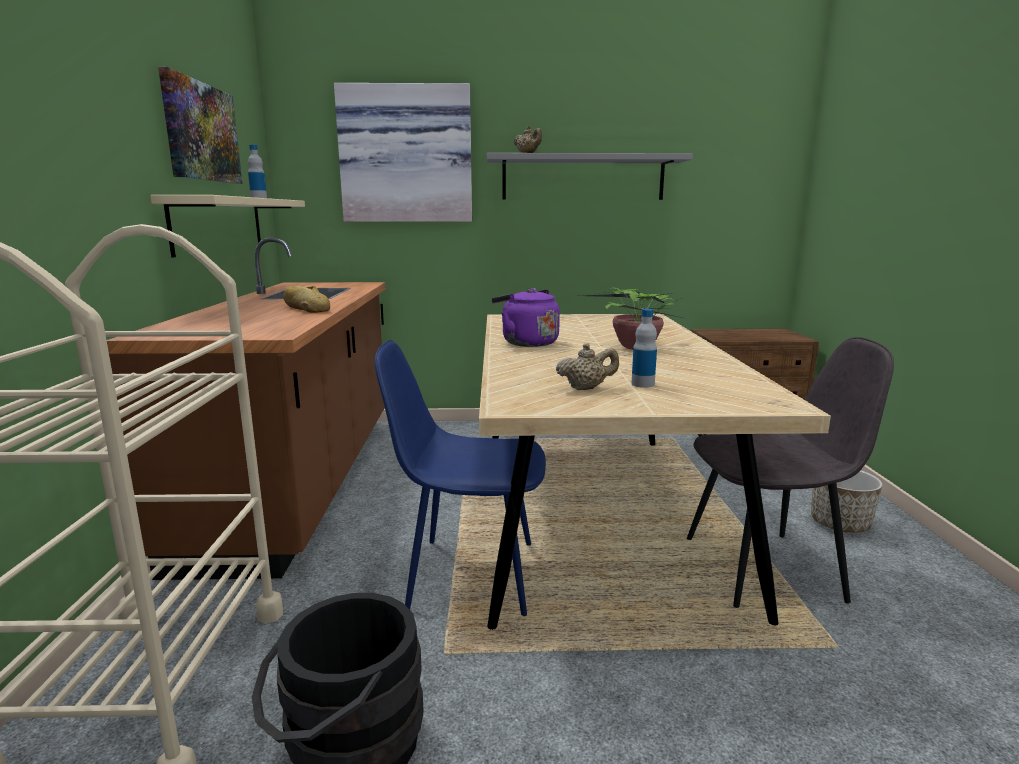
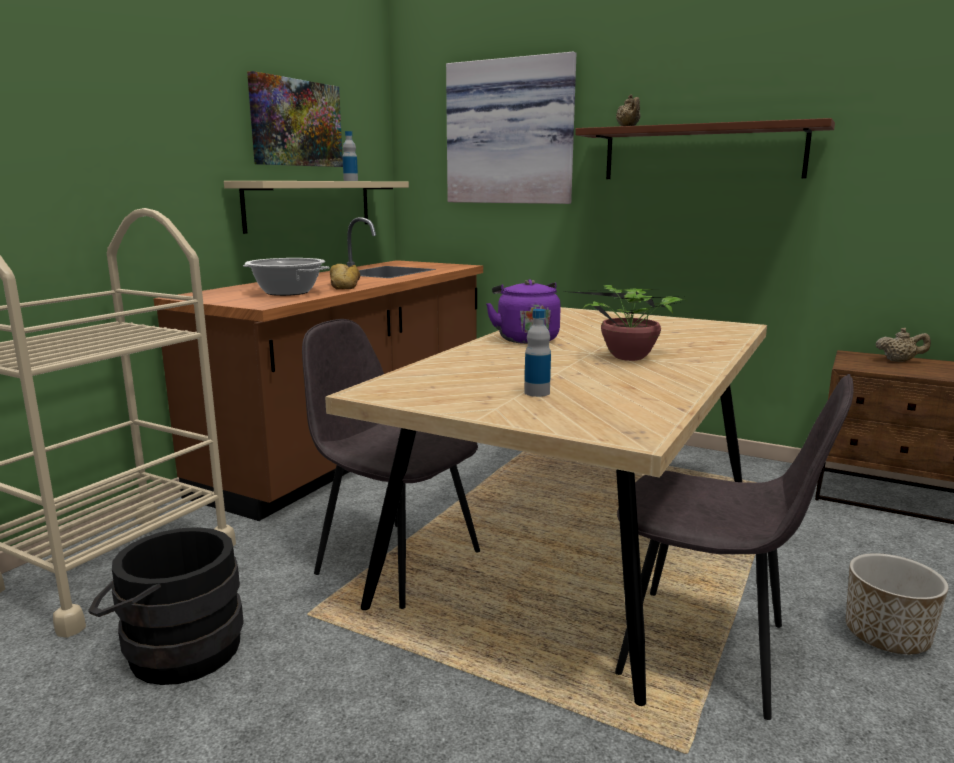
camera: 30 degrees right, 0 degrees up
(265, 320) = (288, 292): none -> cooking pot
(468, 575) = (395, 561): blue chair -> grey chair
(583, 178) = (702, 153): grey shelf -> brown shelf
(586, 388) = (472, 388): beige teapot -> beige teapot (899, 361)

